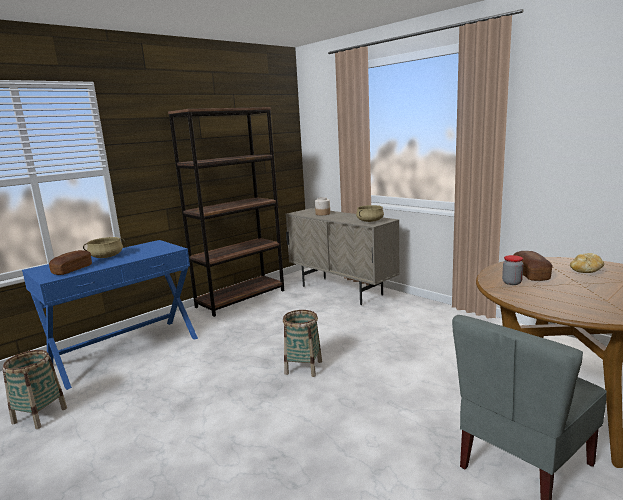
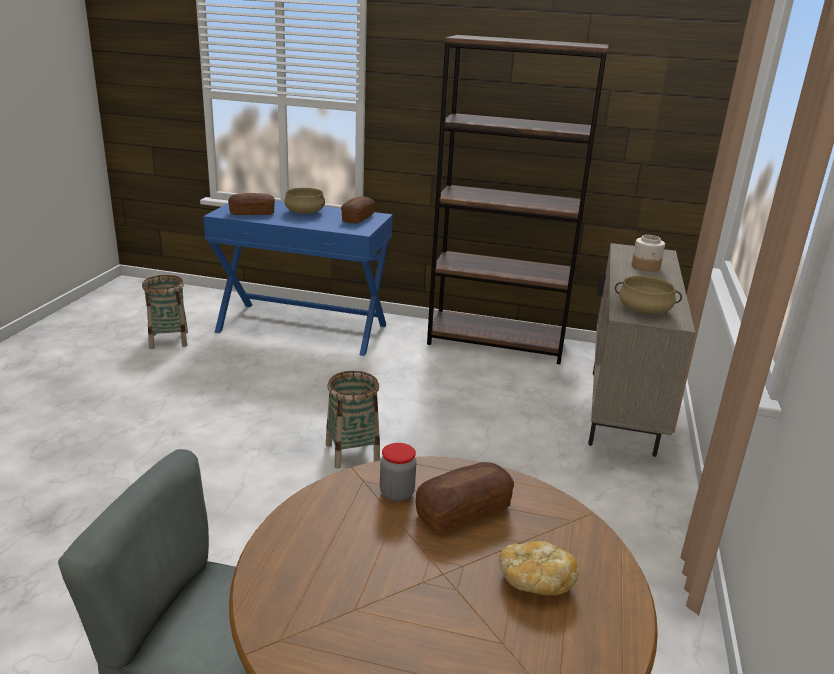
camera: 55 degrees right, 10 degrees up
(150, 247) = (358, 218): none -> bread

